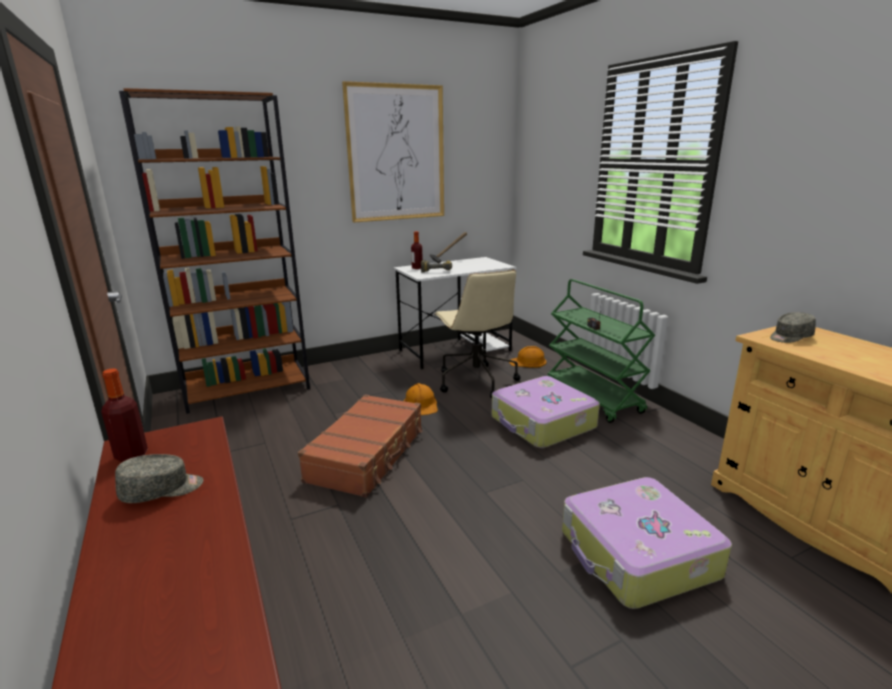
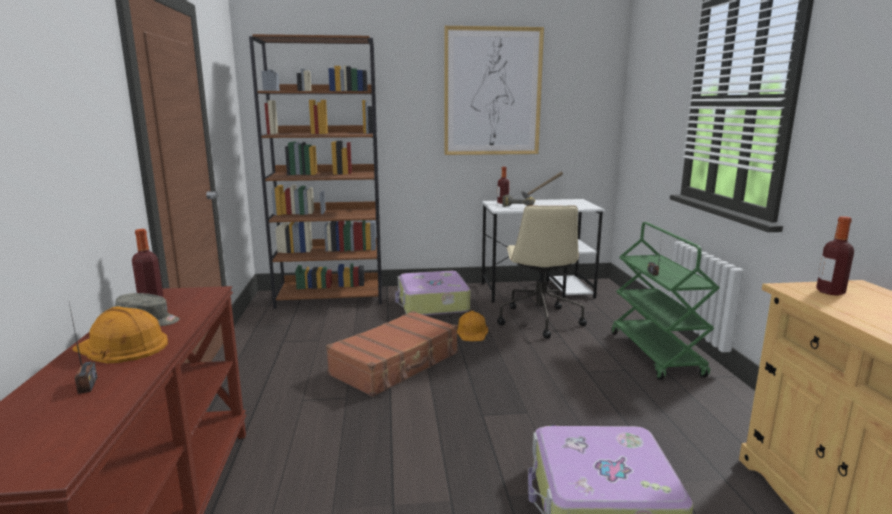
camera: 20 degrees right, 5 degrees down
(171, 612) = (87, 385): none -> radio
(528, 362) = (606, 311): orange hard hat -> orange hard hat (122, 346)
(542, 423) = (582, 368): suitcase -> suitcase (432, 304)
(790, 337) = (830, 292): grey cap -> bottle

